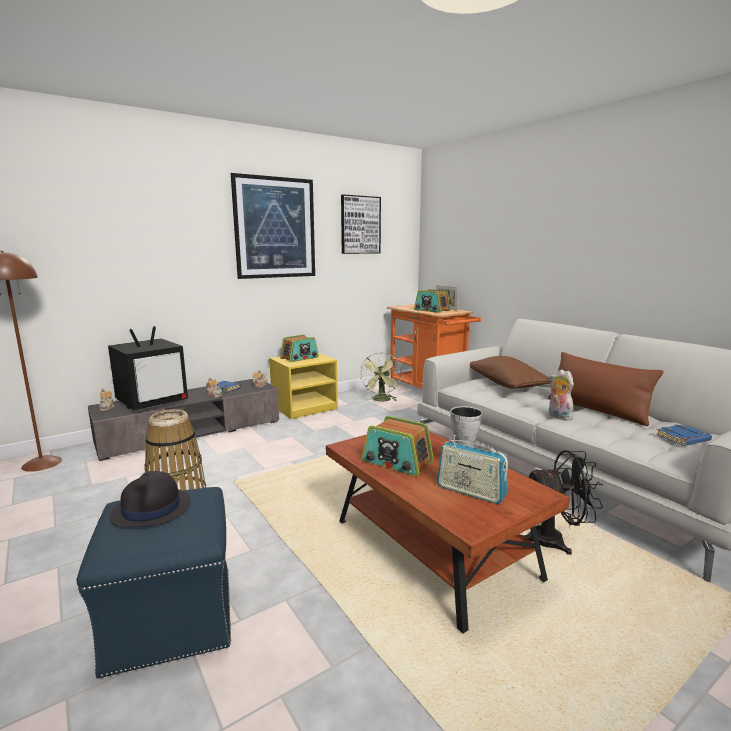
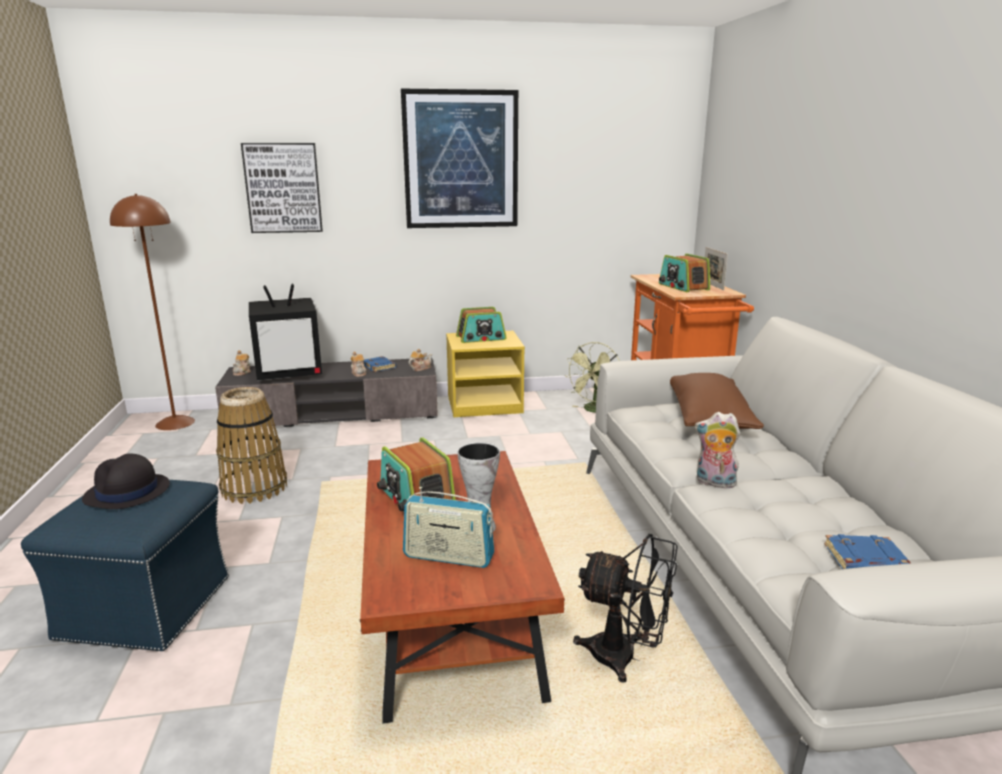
camera: 25 degrees right, 5 degrees up
(360, 225) = (594, 152): picture -> picture (283, 188)
(470, 492) = (448, 557): radio -> radio turned 45 degrees counterclockwise
(558, 416) = (714, 483): plush toy -> plush toy turned 60 degrees counterclockwise
(597, 410) = (795, 485): brown pillow -> none

